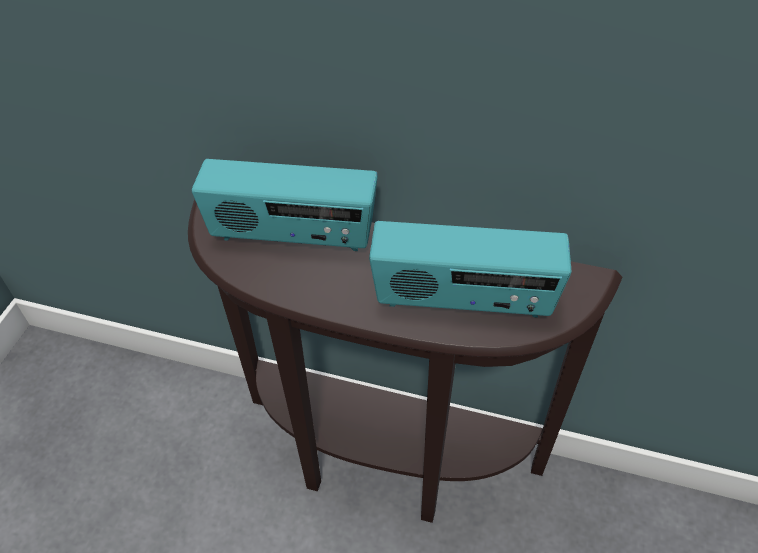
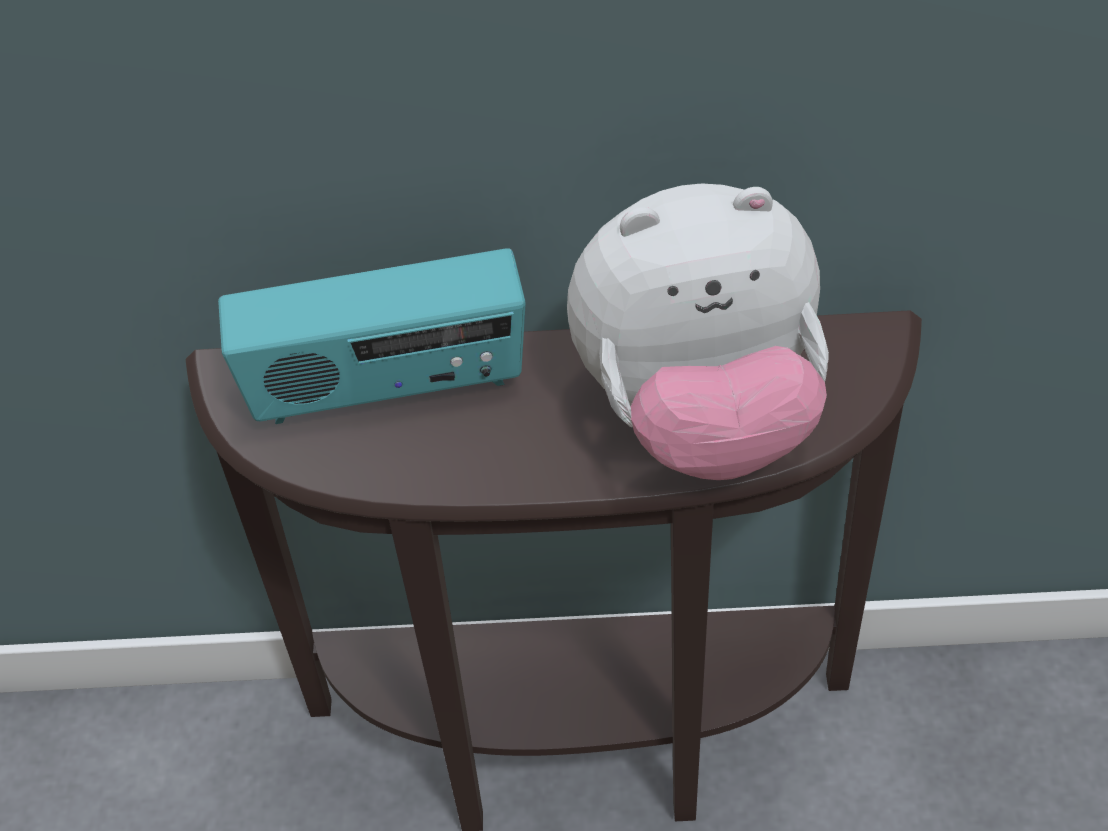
camera: 15 degrees left, 0 degrees up
(463, 301) = (700, 418): radio -> plush toy

